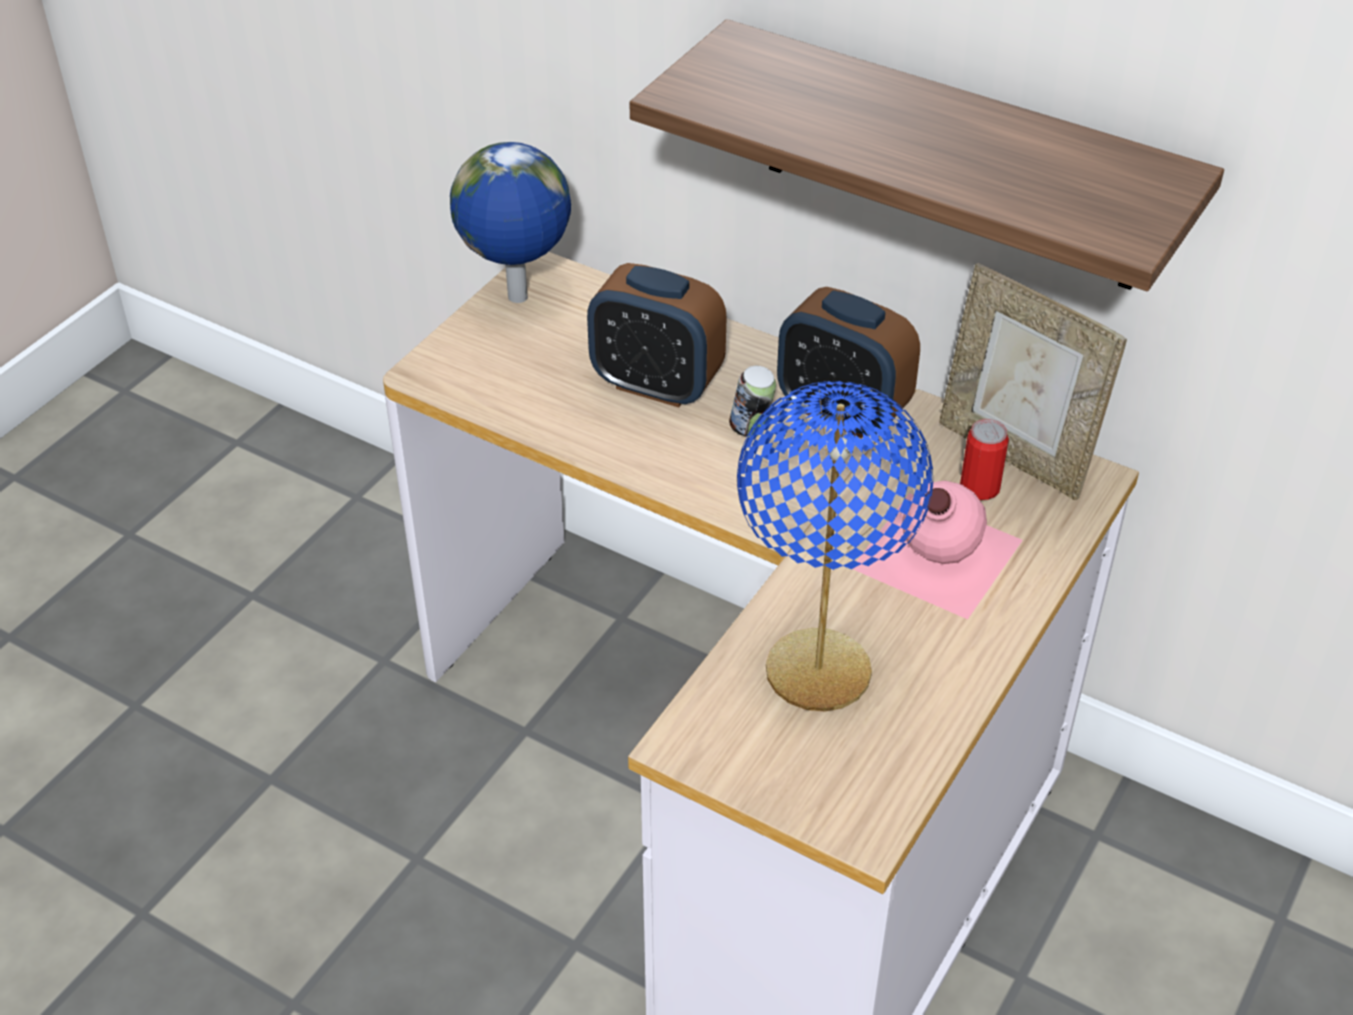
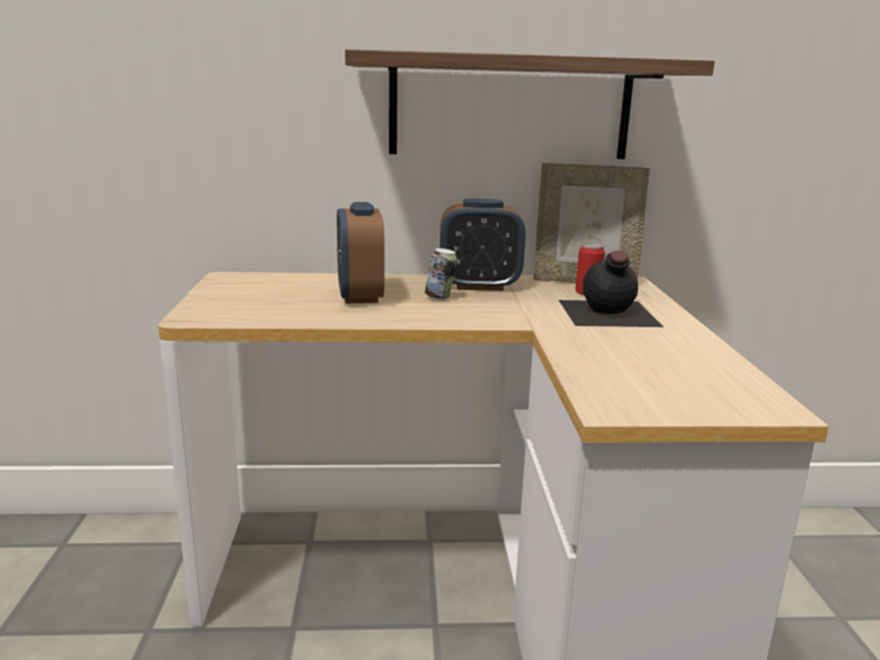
camera: 35 degrees left, 25 degrees down
(518, 299) = (225, 286): globe -> none
(656, 384) = (359, 296): alarm clock -> alarm clock turned 90 degrees clockwise
(818, 671) = (629, 361): blue table lamp -> none
(934, 554) = (607, 313): pink bottle -> black bottle

